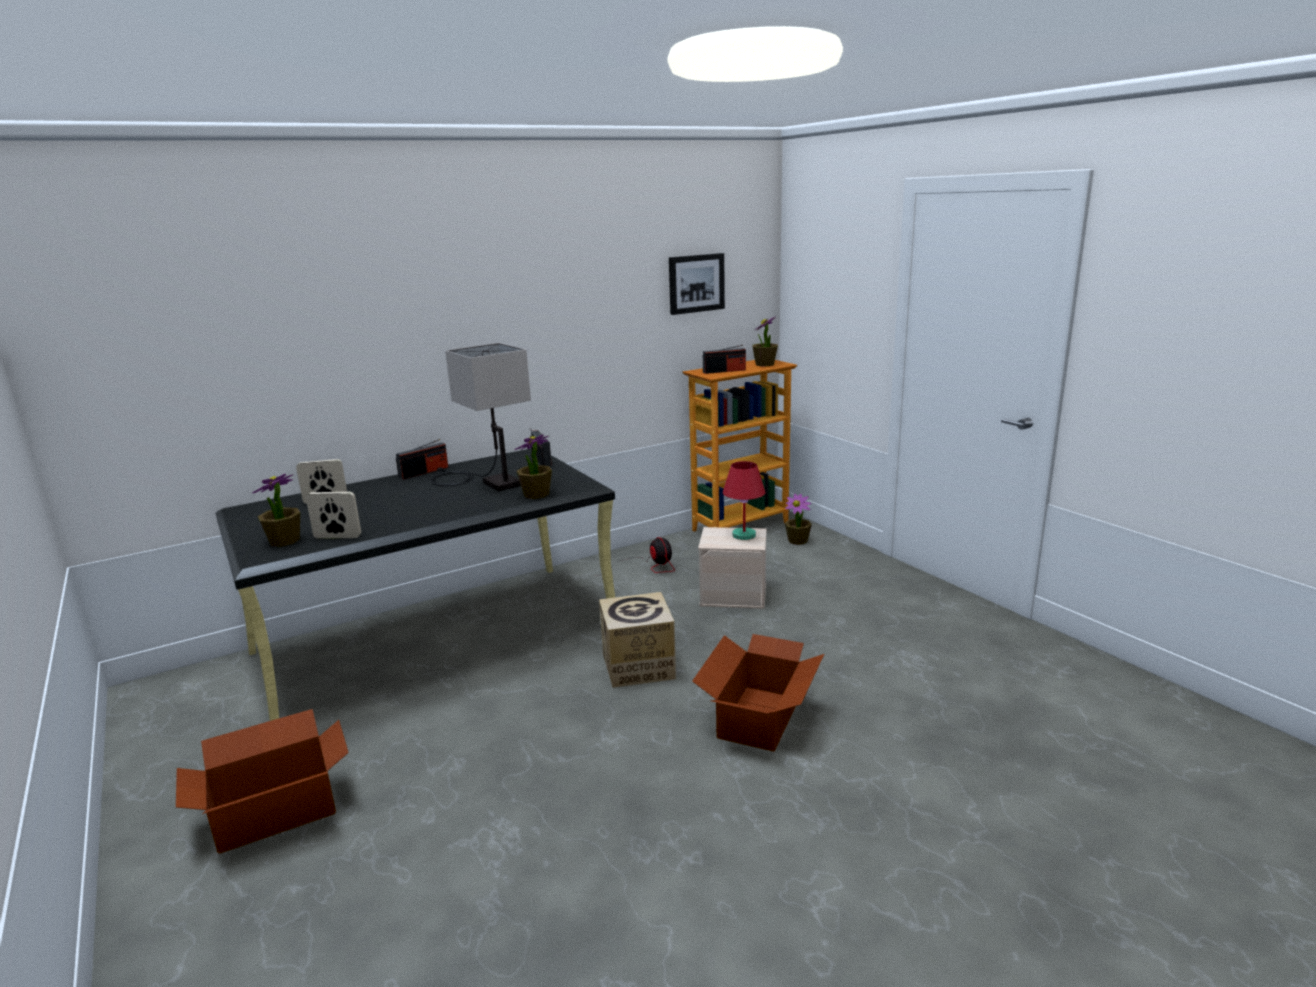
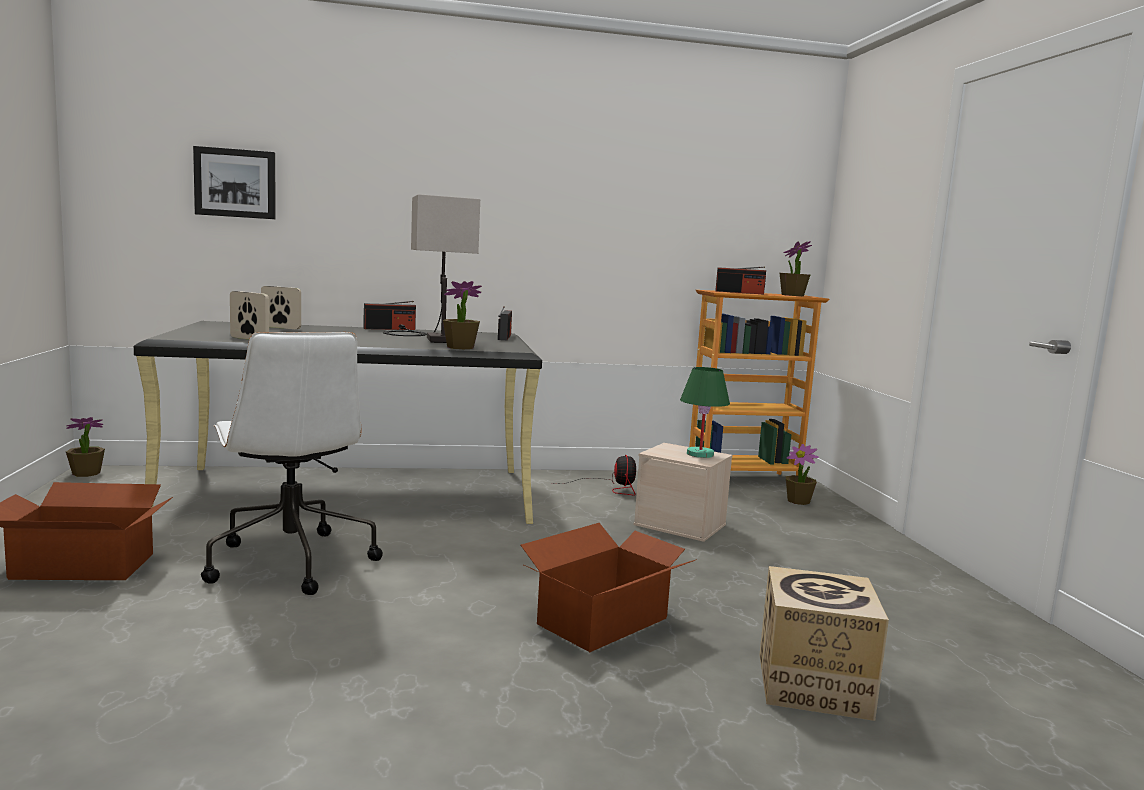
camera: 20 degrees right, 10 degrees down
(284, 541) = (206, 335): potted plant -> potted plant (86, 473)
(461, 741) = (290, 562): none -> white office chair
(638, 666) = (518, 552): cardboard box -> cardboard box (813, 685)
(696, 283) = (724, 197): picture -> picture (235, 183)
(743, 535) = (699, 454): red table lamp -> green table lamp

